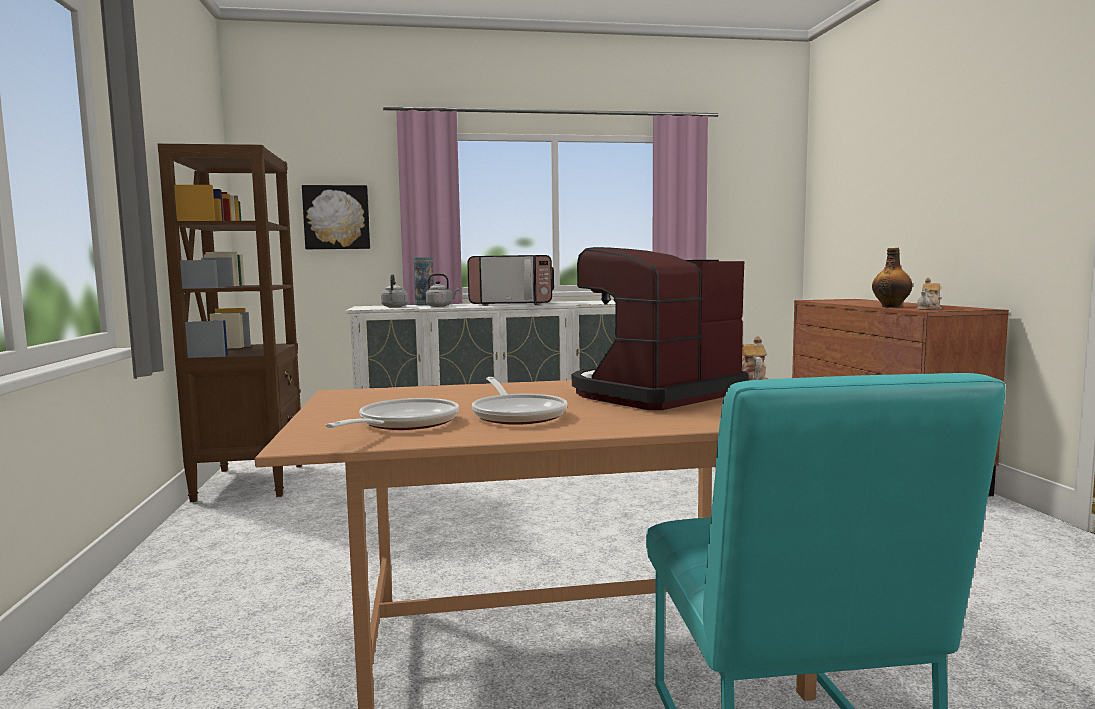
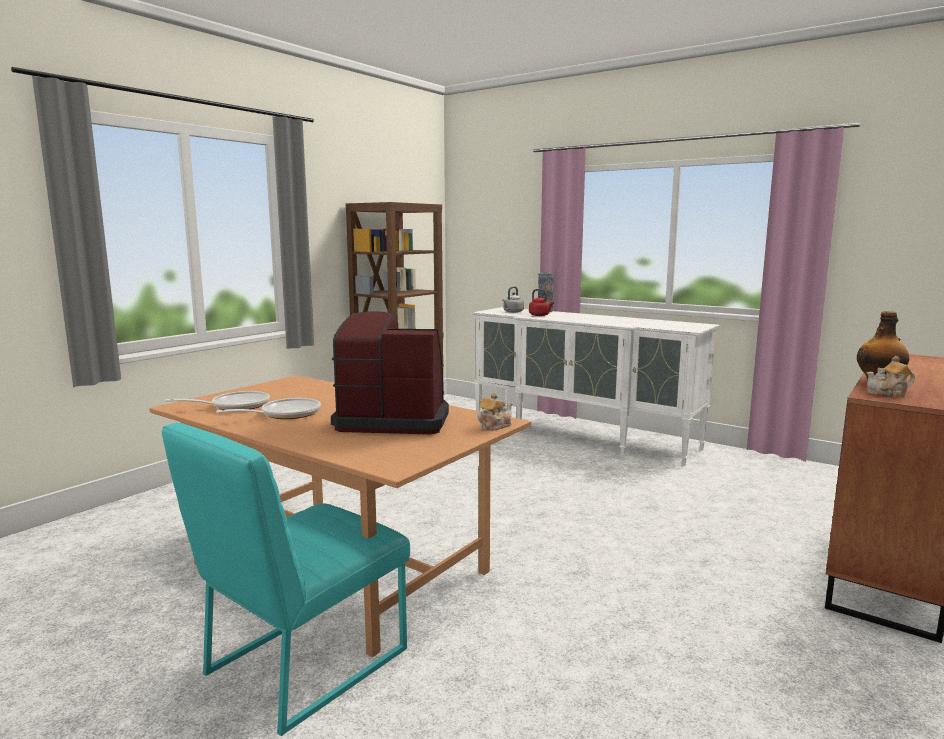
camera: 45 degrees right, 5 degrees up
(337, 217) = (505, 237): picture -> none
(440, 306) = (540, 315): grey kettle -> red kettle
(513, 304) = (599, 319): microwave -> none
(517, 415) = (285, 414): frying pan -> frying pan turned 150 degrees counterclockwise

